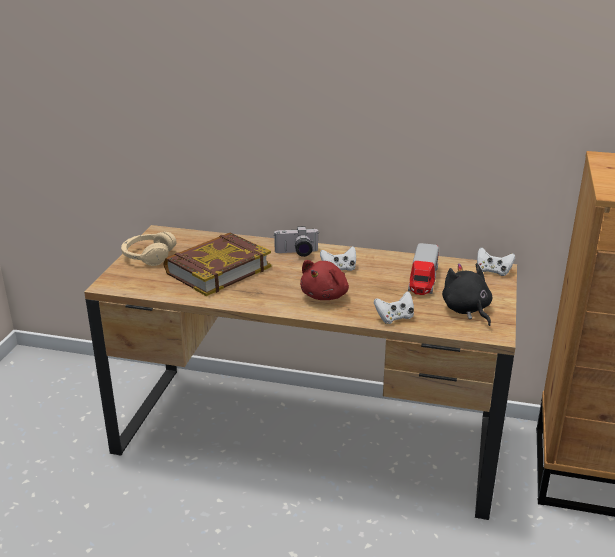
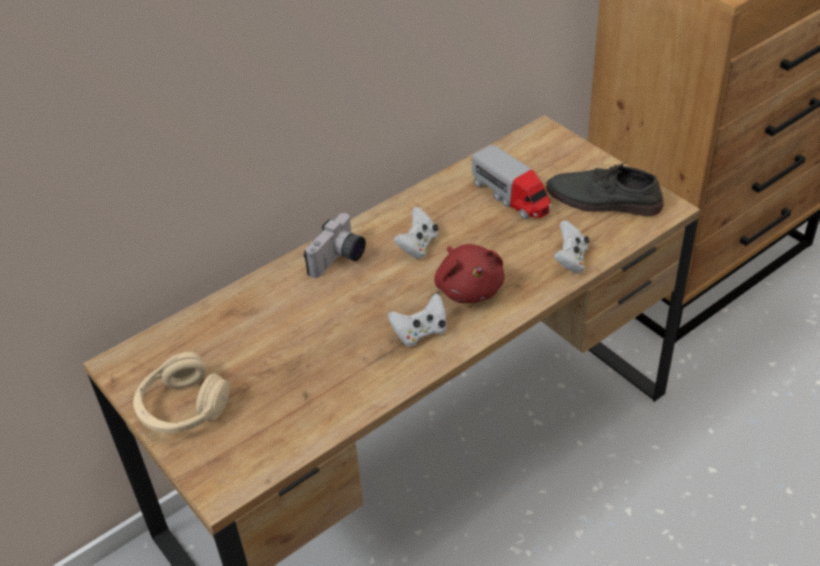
camera: 50 degrees left, 15 degrees up
(217, 270) = (302, 353): book -> none
(466, 310) = (603, 200): black plush toy -> grey shoe
(493, 271) = (543, 138): white game controller -> white game controller (420, 332)

